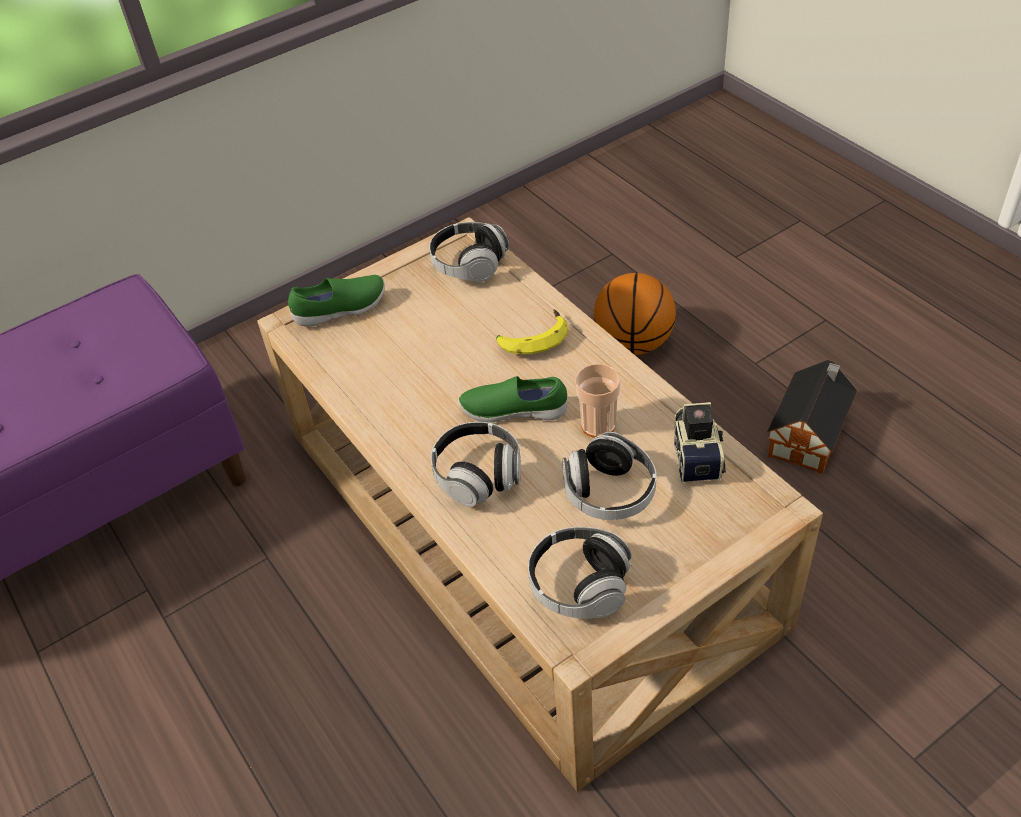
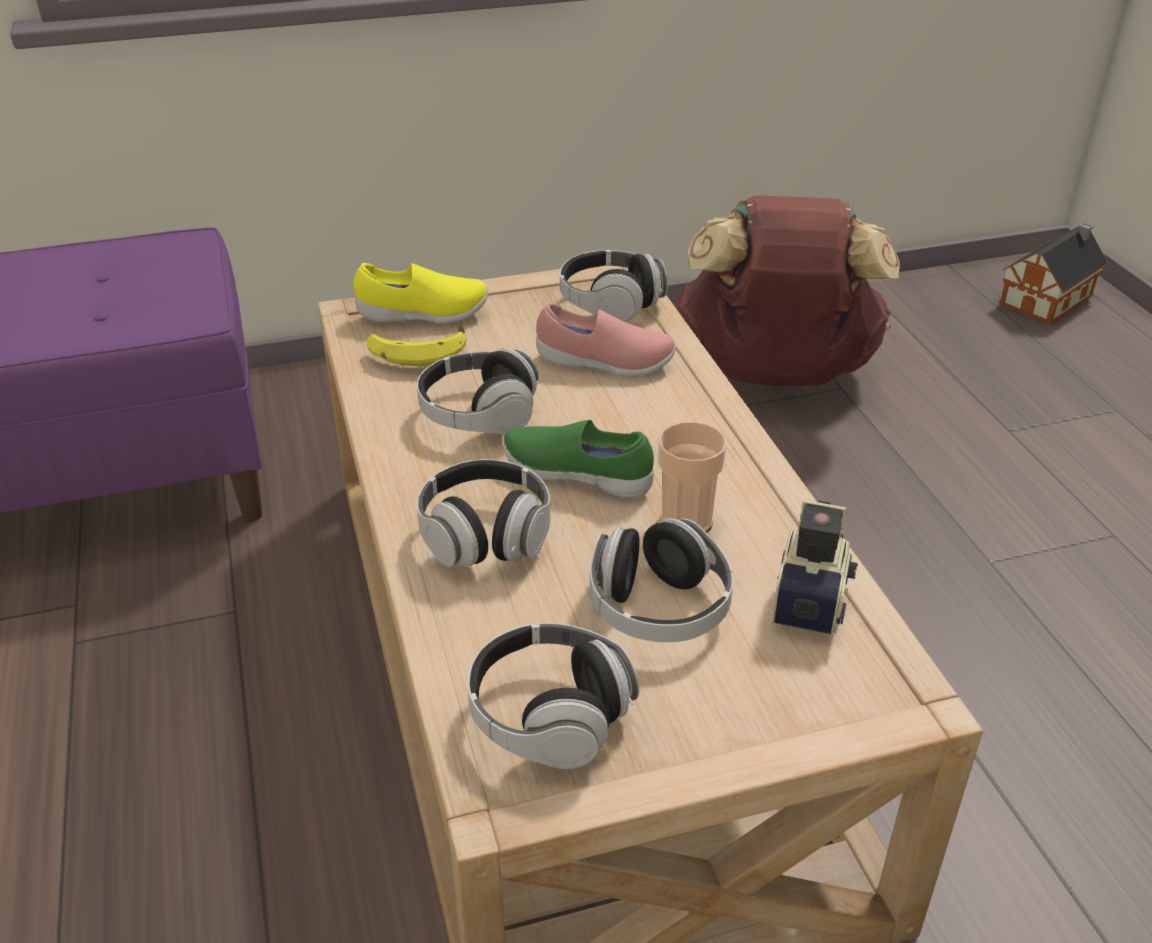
camera: 15 degrees right, 10 degrees down
(341, 310) = (423, 314): green shoe -> yellow shoe
(424, 383) = (479, 415): none -> headphones
(488, 316) = (605, 363): none -> pink shoe
(532, 338) = (648, 399): banana -> banana (418, 350)
(562, 256) = (774, 375): none -> brown backpack
(634, 343) = (827, 494): basketball -> none
(809, 433) = (1039, 671): toy house -> toy house (1049, 299)

